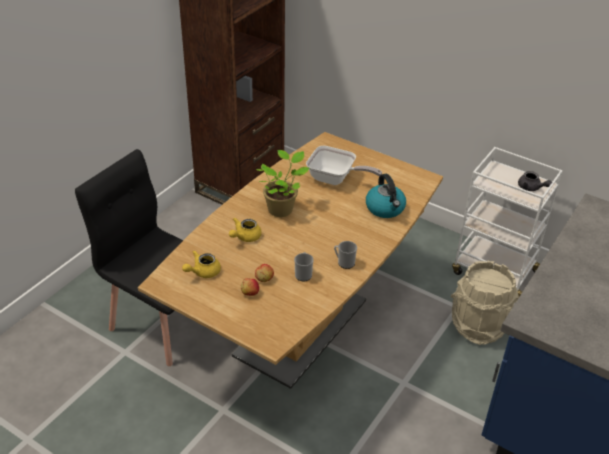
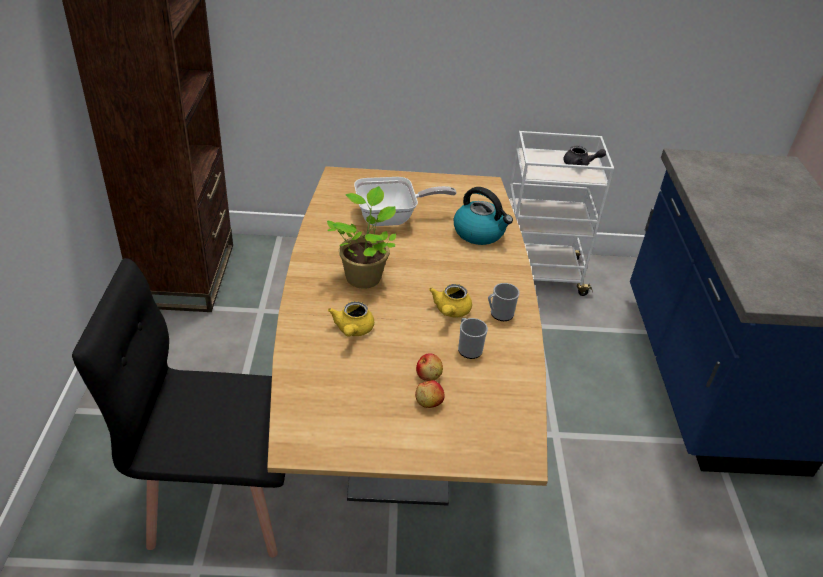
camera: 35 degrees left, 0 degrees up
(203, 272) = (341, 402): yellow teapot -> yellow teapot (450, 311)
(479, 326) = (572, 338): beige bucket -> none

